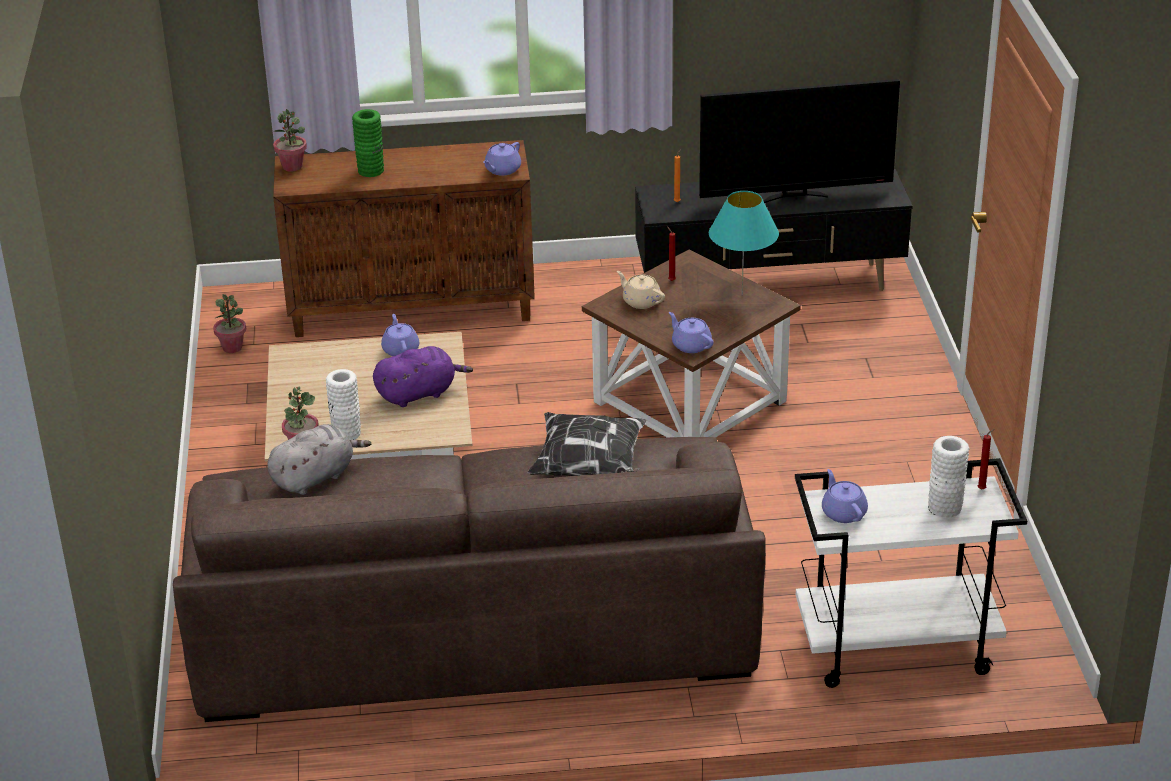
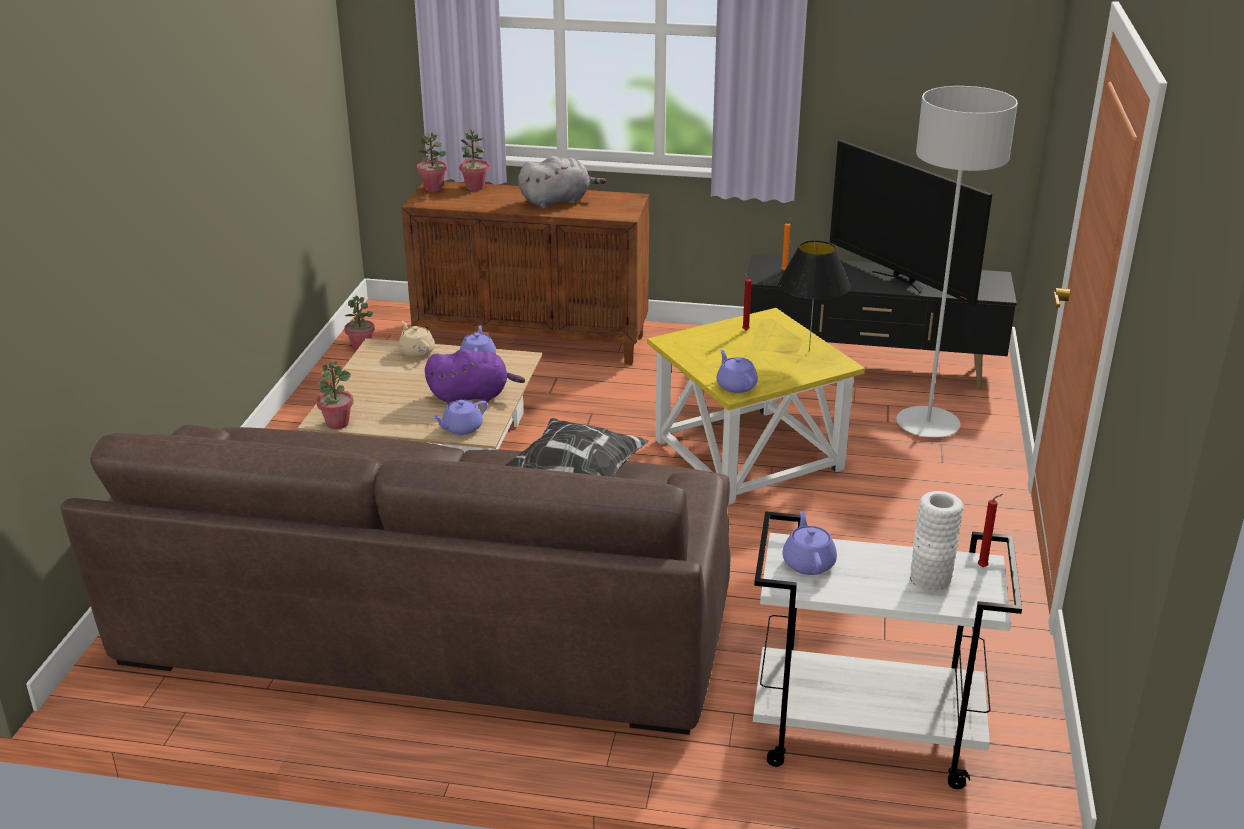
camera: 15 degrees right, 5 degrees down
(315, 477) = (309, 443): grey plush toy -> grey plush toy (558, 201)
(336, 158) = (475, 187): none -> potted plant
(346, 433) = (385, 418): white vase -> none
(371, 170) = (498, 199): green vase -> none
(502, 170) = (615, 212): purple teapot -> purple teapot (461, 428)
(641, 301) = (706, 342): beige teapot -> beige teapot (416, 351)
(689, 403) = (747, 456): brown side table -> yellow side table
(742, 295) = (809, 351): turquoise table lamp -> black table lamp
(795, 196) = (901, 280): television -> television turned 45 degrees clockwise
(846, 339) = (927, 425): none -> grey floor lamp

